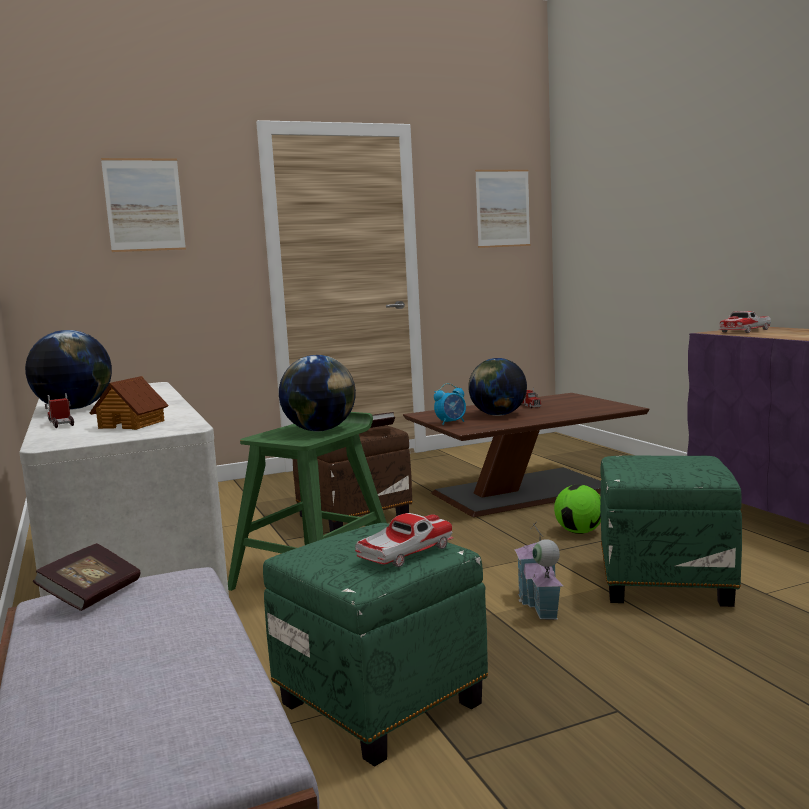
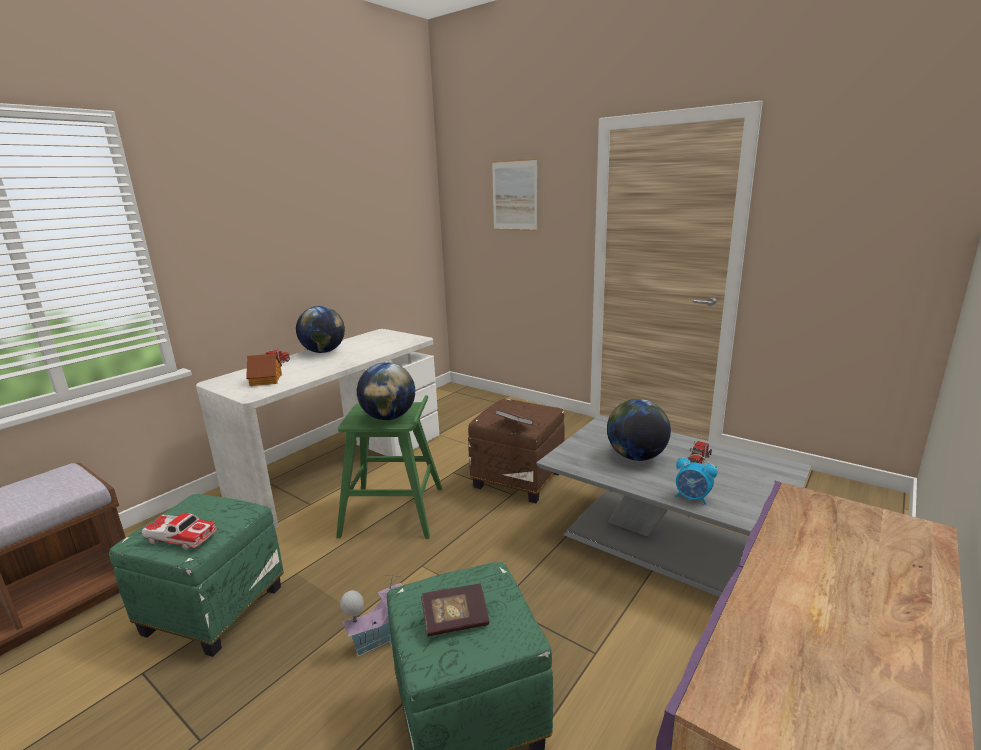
camera: 60 degrees right, 10 degrees up
(92, 595) = (59, 476): book -> book (455, 620)
(451, 423) = (581, 445): alarm clock -> alarm clock (692, 498)
(503, 208) = (887, 201): picture -> none
(525, 490) = (665, 540): brown coffee table -> grey coffee table
(579, 532) = (573, 612): football -> none
(745, 331) = (840, 524): toy car -> none

